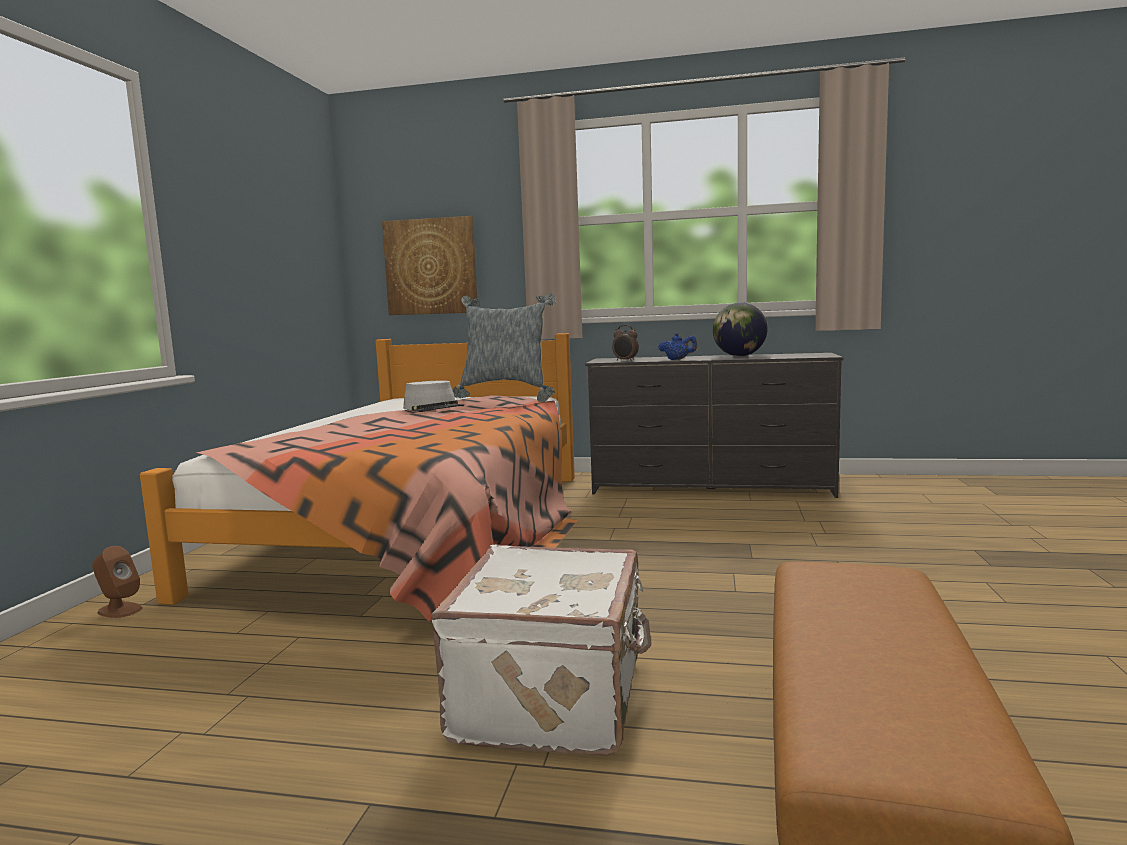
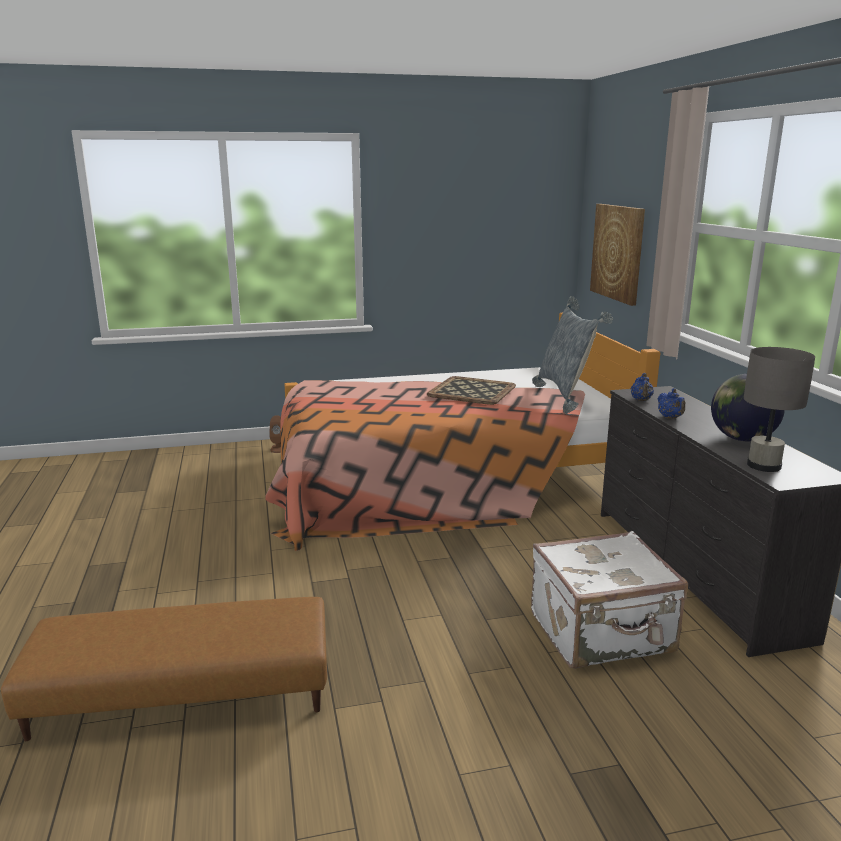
camera: 65 degrees right, 10 degrees up
(434, 408) = (473, 391): grey hat -> tray
(554, 698) = (219, 582): white suitcase -> white suitcase (602, 634)
(625, 361) = (641, 400): alarm clock -> blue teapot
(796, 356) = (763, 465): none -> grey table lamp

